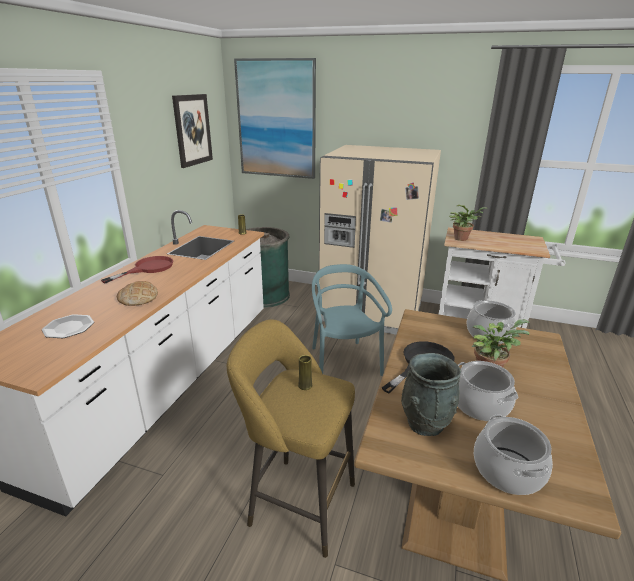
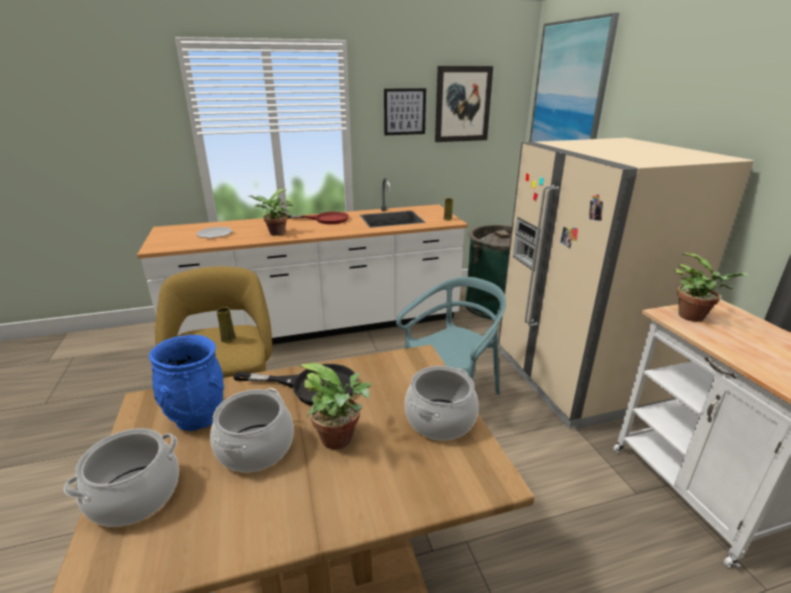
camera: 55 degrees right, 0 degrees up
(138, 298) = (275, 233): bread -> potted plant
(157, 142) = (404, 111): none -> picture
(426, 424) = (196, 417): grey vase -> blue vase

